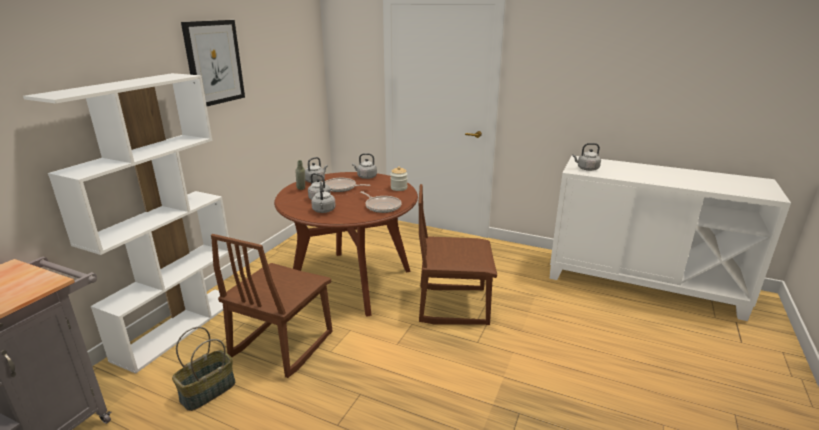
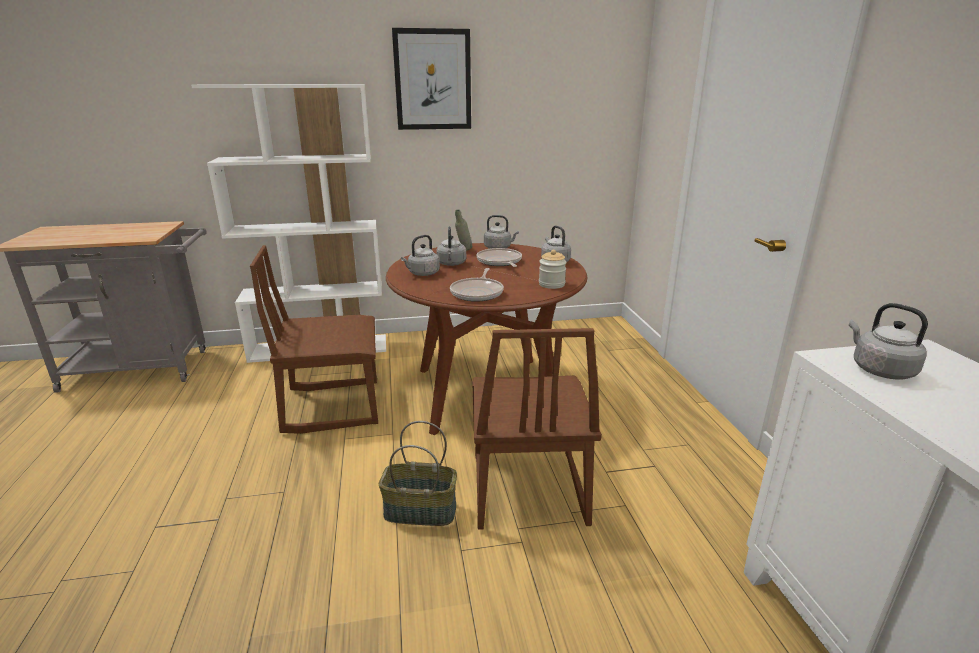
camera: 55 degrees right, 0 degrees up
(208, 392) = (240, 403): basket -> basket (419, 512)
(453, 305) = (526, 490): brown chair -> brown chair turned 150 degrees counterclockwise

